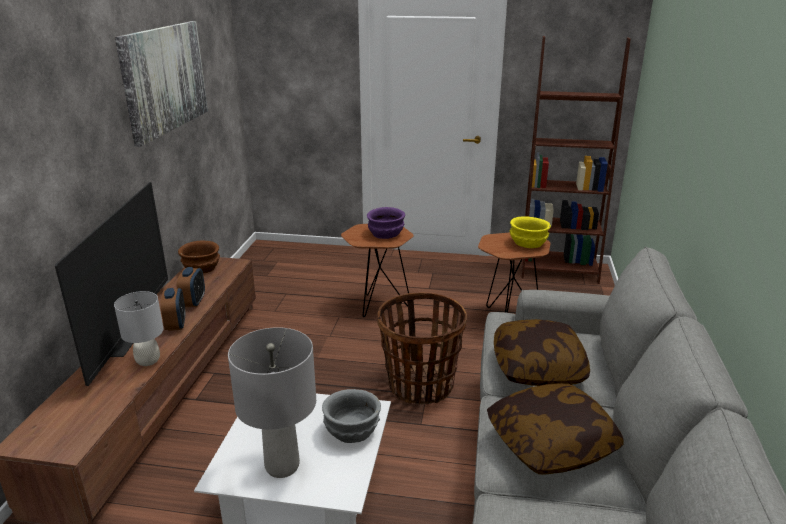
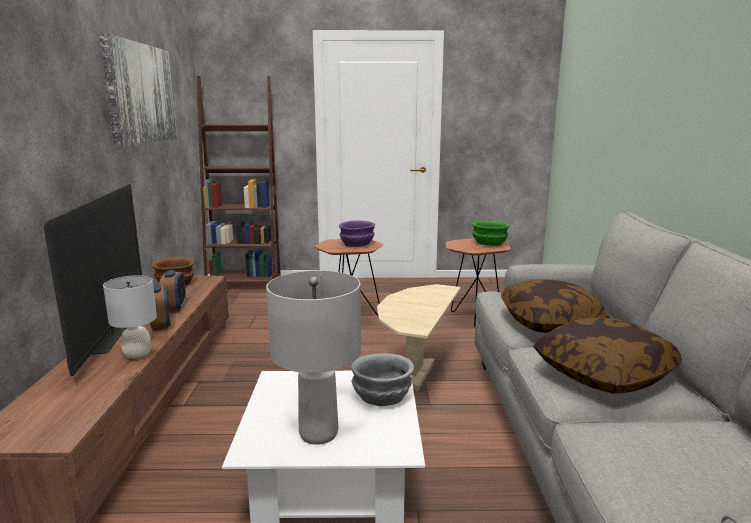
camera: 10 degrees left, 10 degrees down
(420, 386) = (416, 374): basket -> beige side table
(527, 243) = (488, 243): yellow bowl -> green bowl
(558, 270) = (501, 284): brown bookcase -> brown bookcase (244, 285)

